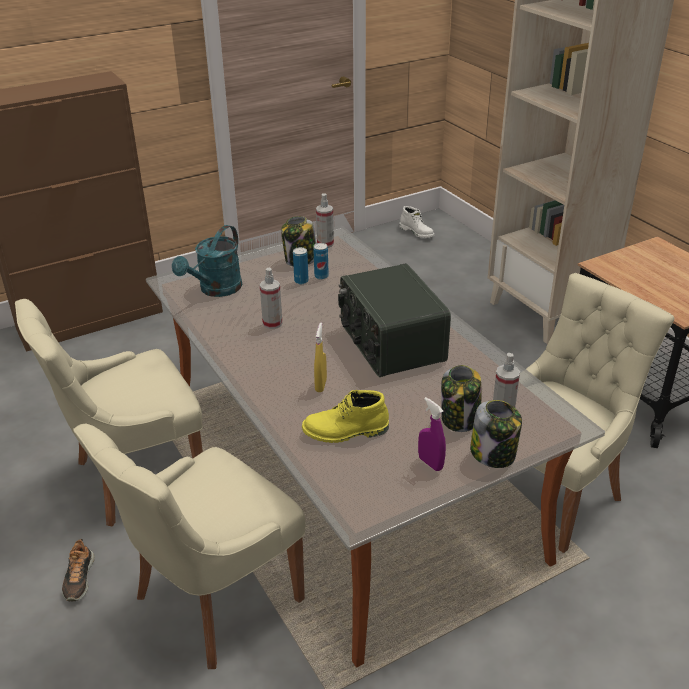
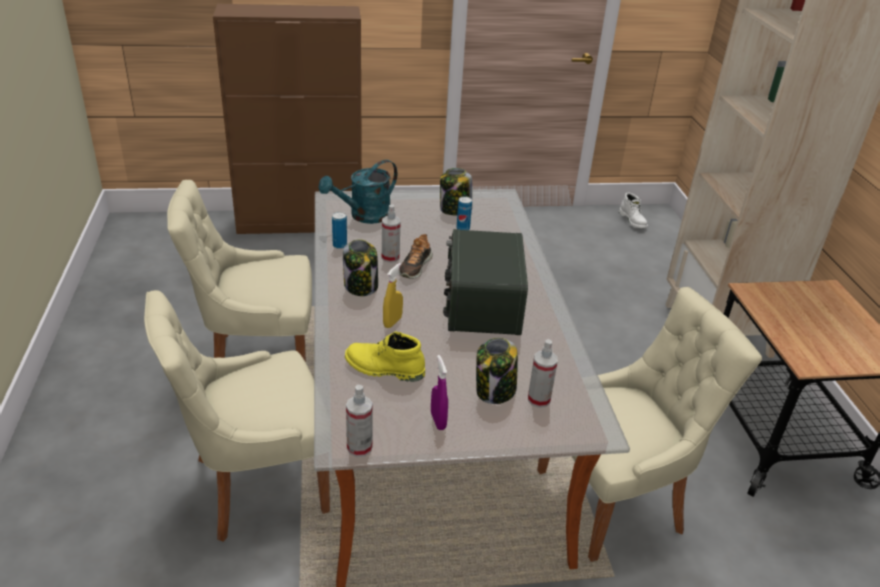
camera: 20 degrees right, 0 degrees up
(79, 578) = (166, 428): shoe -> shoe (415, 266)
(301, 281) = (442, 228): can -> can (339, 245)
(325, 244) = (487, 201): spray bottle -> spray bottle (359, 448)
(493, 454) = (502, 432): jar -> jar (361, 286)

